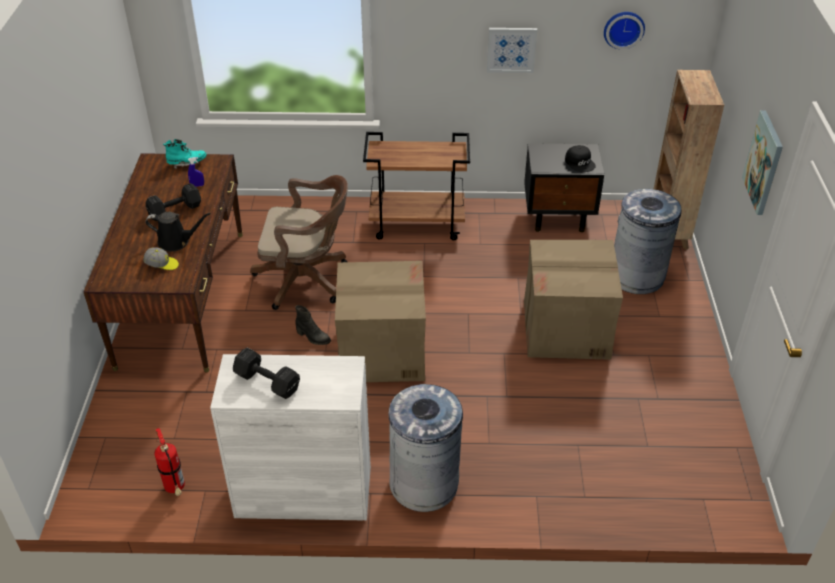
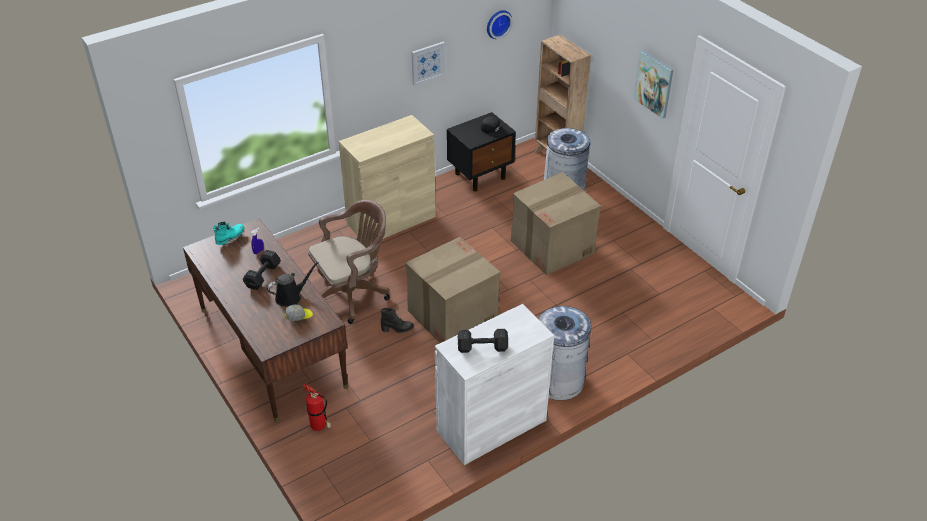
camera: 35 degrees left, 0 degrees up
(175, 489) = (407, 470): fire extinguisher -> fire extinguisher (320, 427)
(418, 224) = (391, 220): brown cart -> beige cabinet

